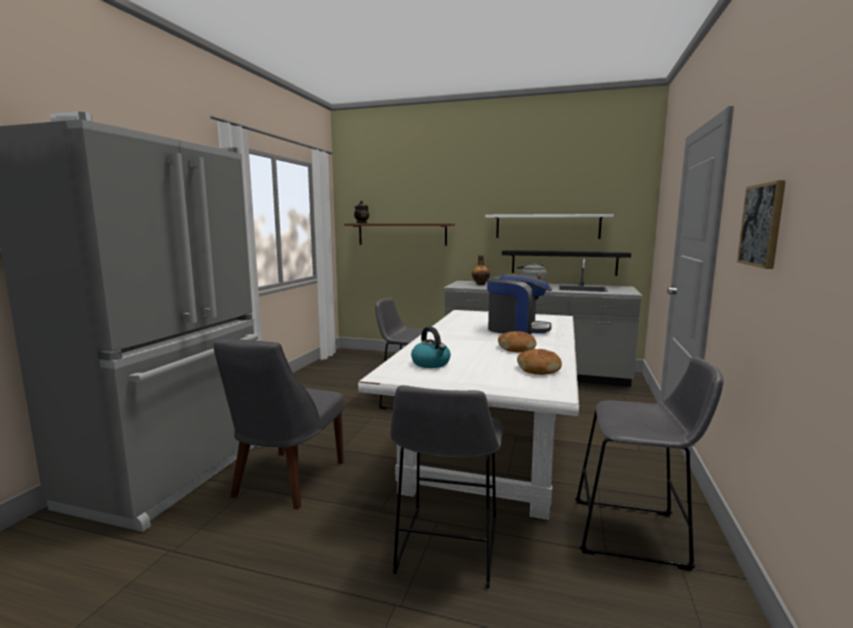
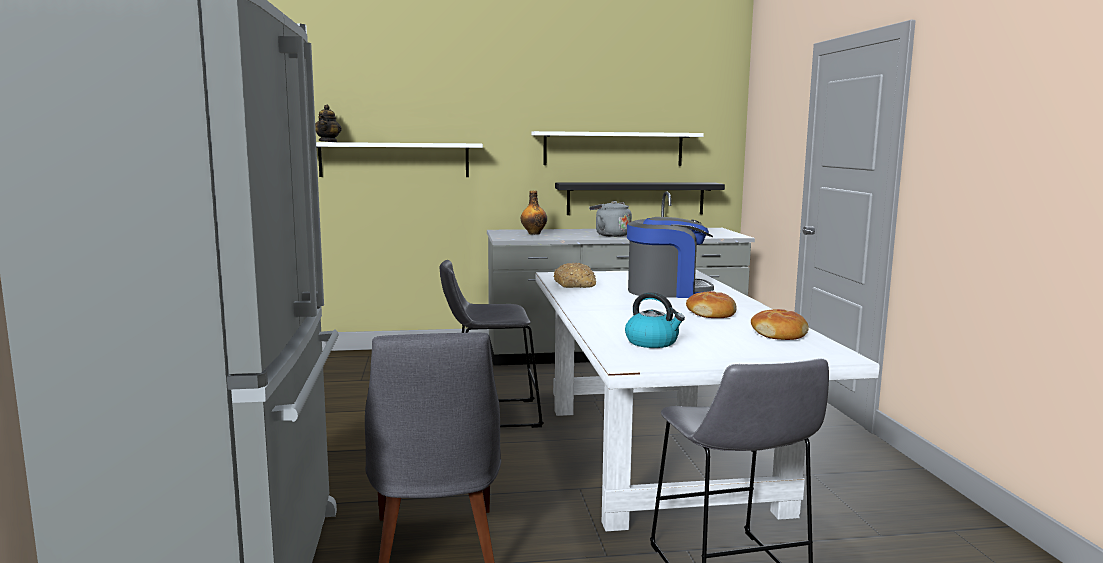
camera: 25 degrees left, 0 degrees up
(402, 234) = (394, 160): brown shelf -> white shelf
(461, 319) = (575, 284): none -> bread
(636, 534) = (891, 511): grey stool -> none
(762, 225) = (994, 156): picture -> none

